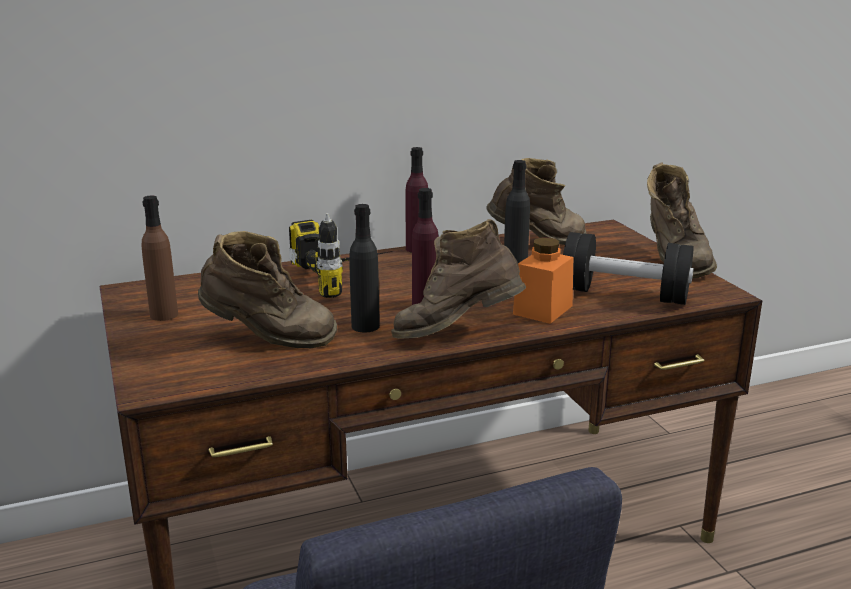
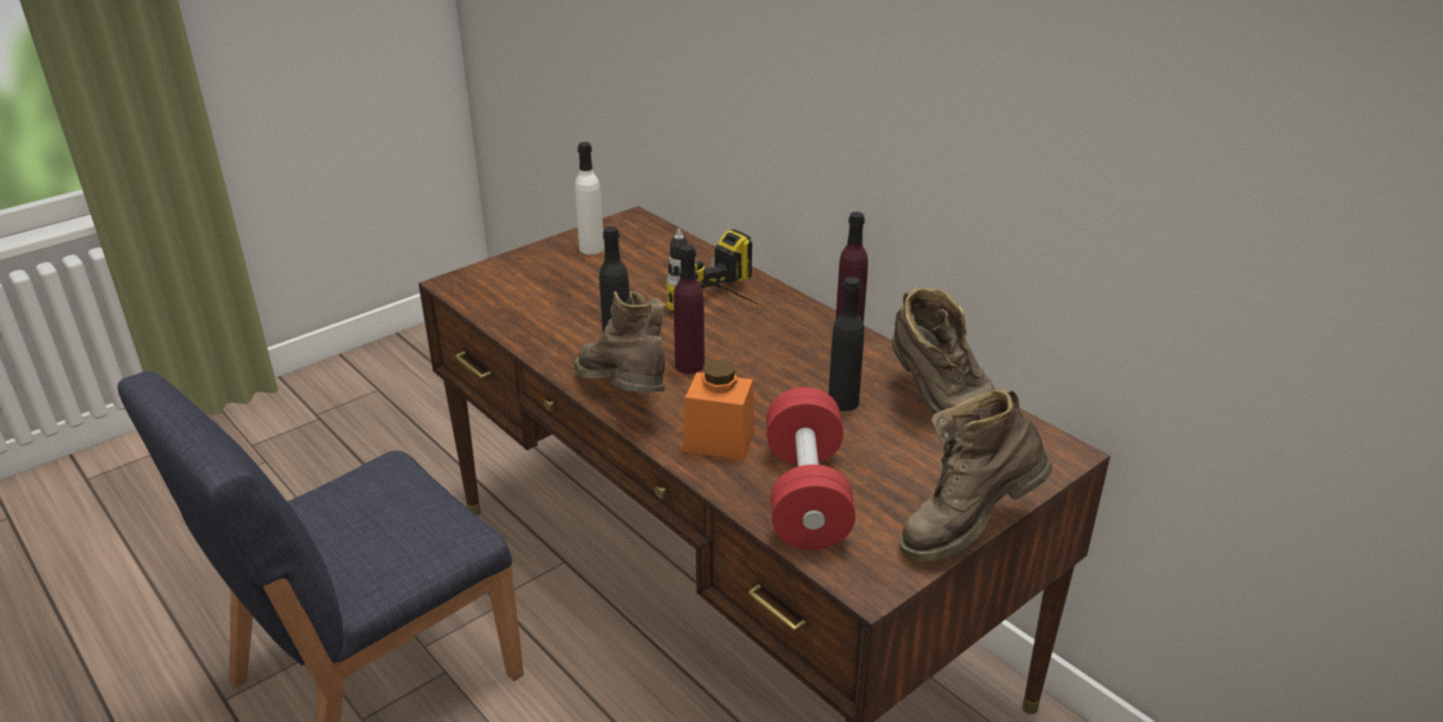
camera: 70 degrees right, 10 degrees up
(164, 315) = (591, 248): brown bottle -> white bottle
(268, 340) = (564, 306): brown boot -> none
(624, 294) = (806, 495): black dumbbell -> red dumbbell

